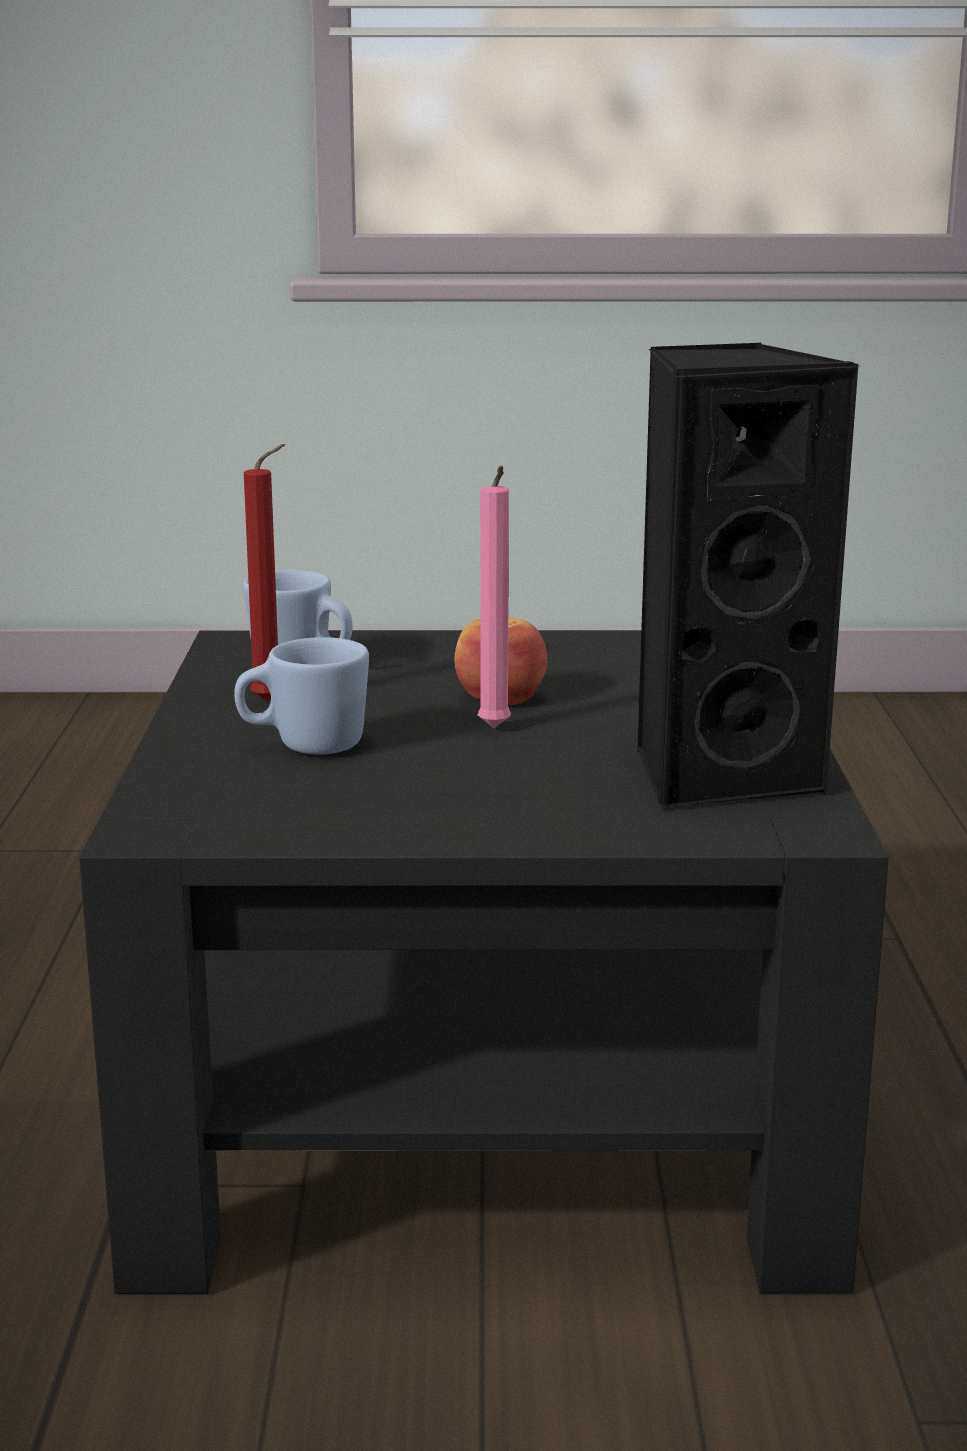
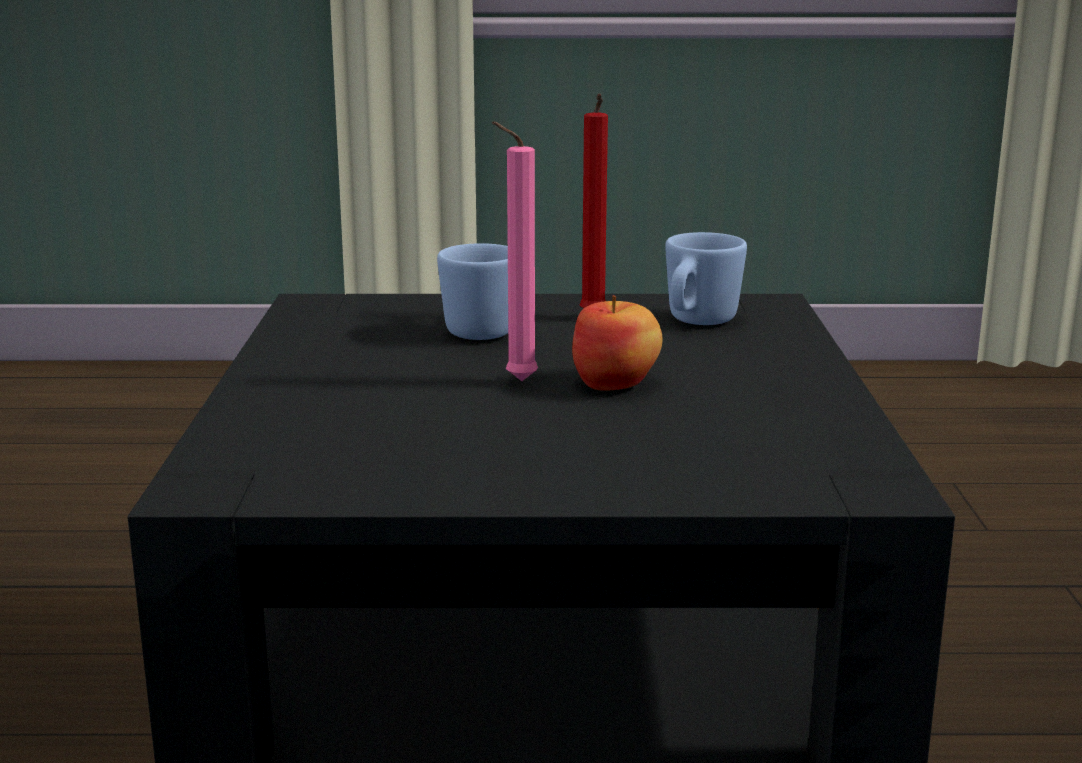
camera: 90 degrees right, 0 degrees up
(719, 774) = (374, 458): black speaker -> none

